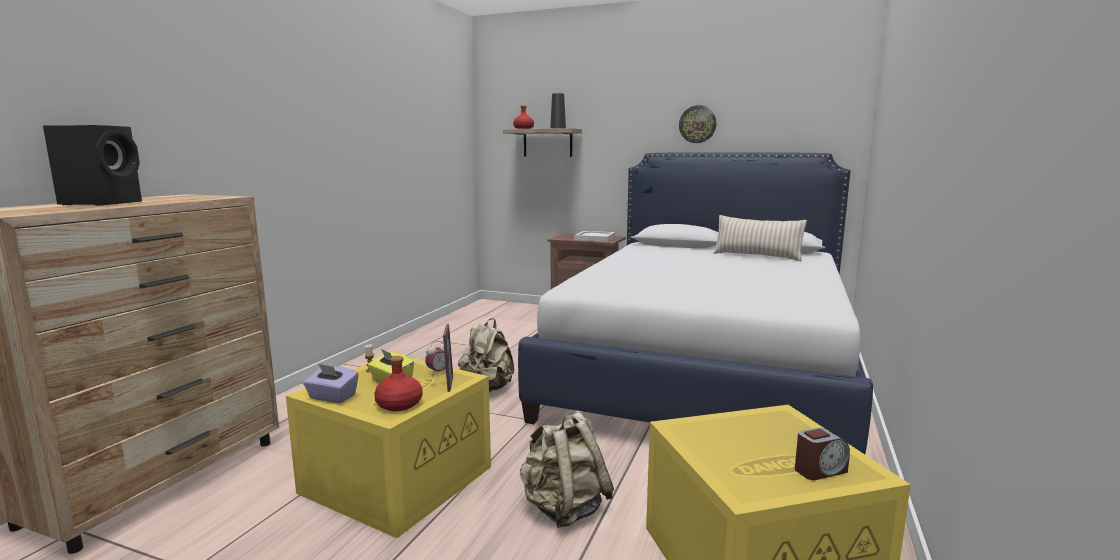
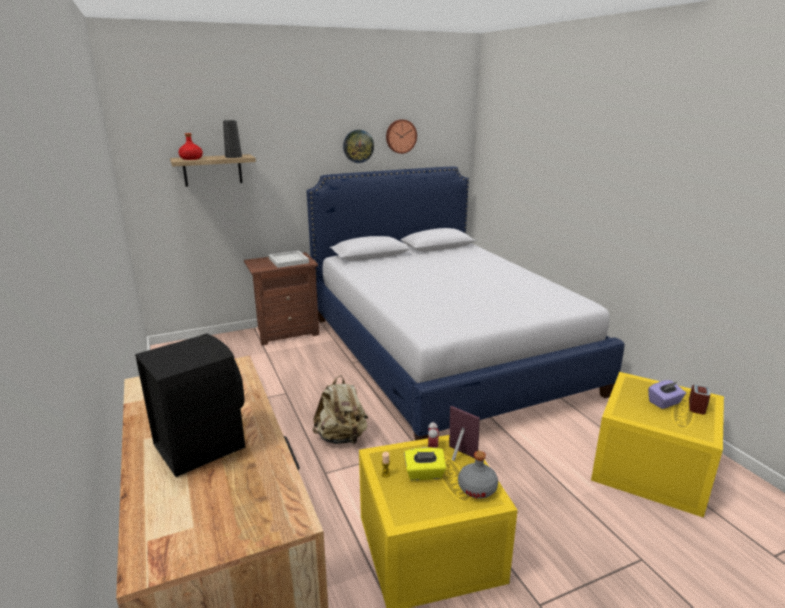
camera: 45 degrees left, 10 degrees up
(332, 397) = (424, 513): purple tissue box -> purple tissue box (664, 402)
(400, 404) = (477, 488): red bottle -> grey bottle
(564, 509) = (544, 496): beige backpack -> none
(754, 114) = (400, 136): none -> wall clock
(757, 256) = (445, 256): beige pillow -> none

